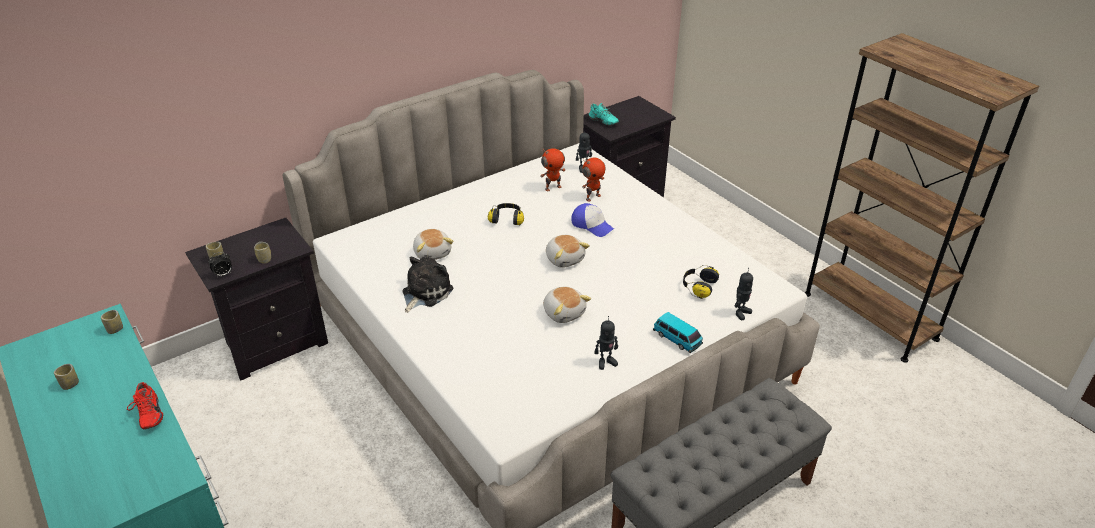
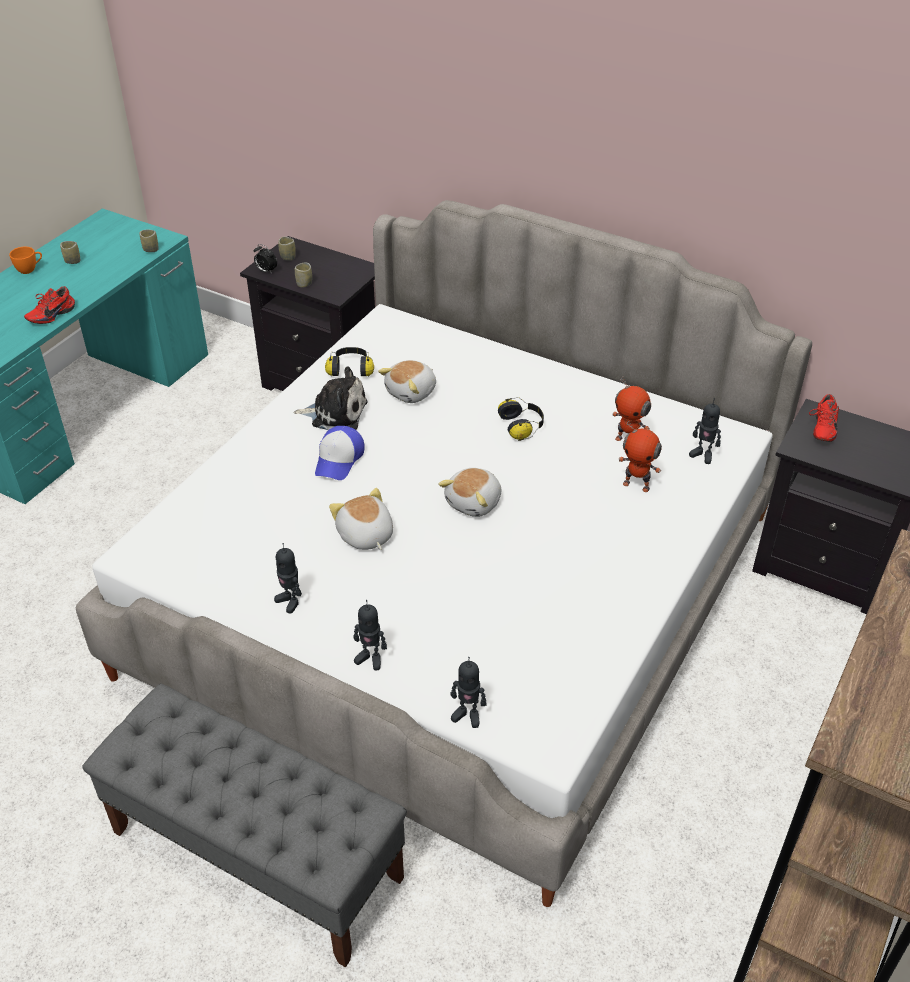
camera: 65 degrees right, 5 degrees up
(47, 418) = (30, 269): none -> orange cup
(564, 312) = (365, 535): plush toy -> plush toy turned 120 degrees clockwise
(592, 225) = (568, 505): cap -> cap (339, 459)
(602, 122) = (821, 429): turquoise shoe -> red shoe
(677, 339) = (370, 658): toy car -> toy robot
(698, 287) = (499, 653): headphones -> headphones (351, 369)

